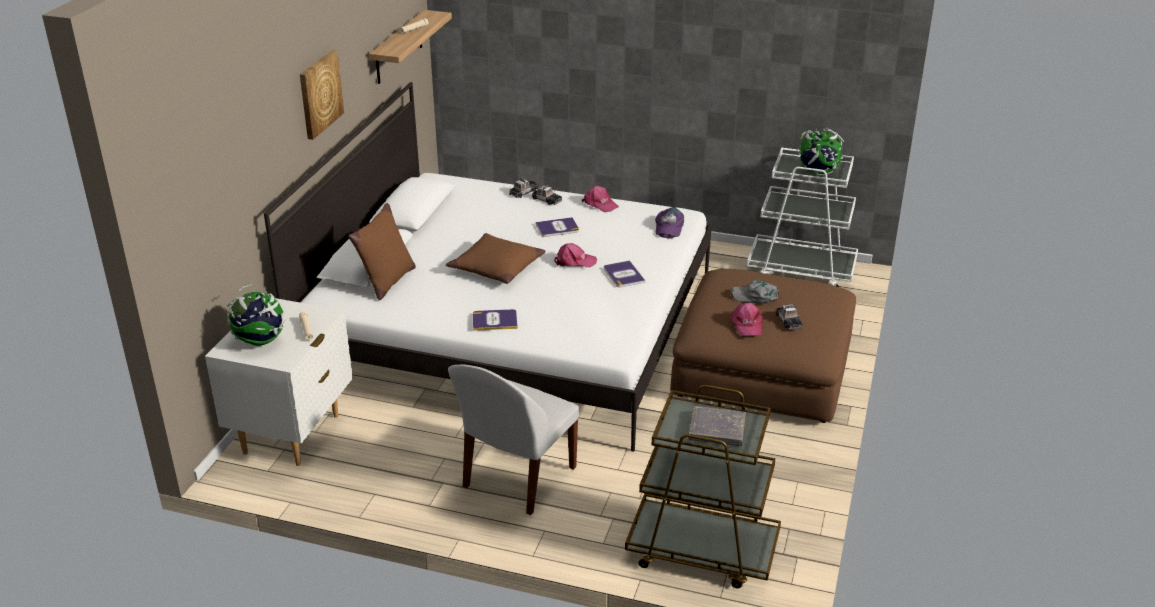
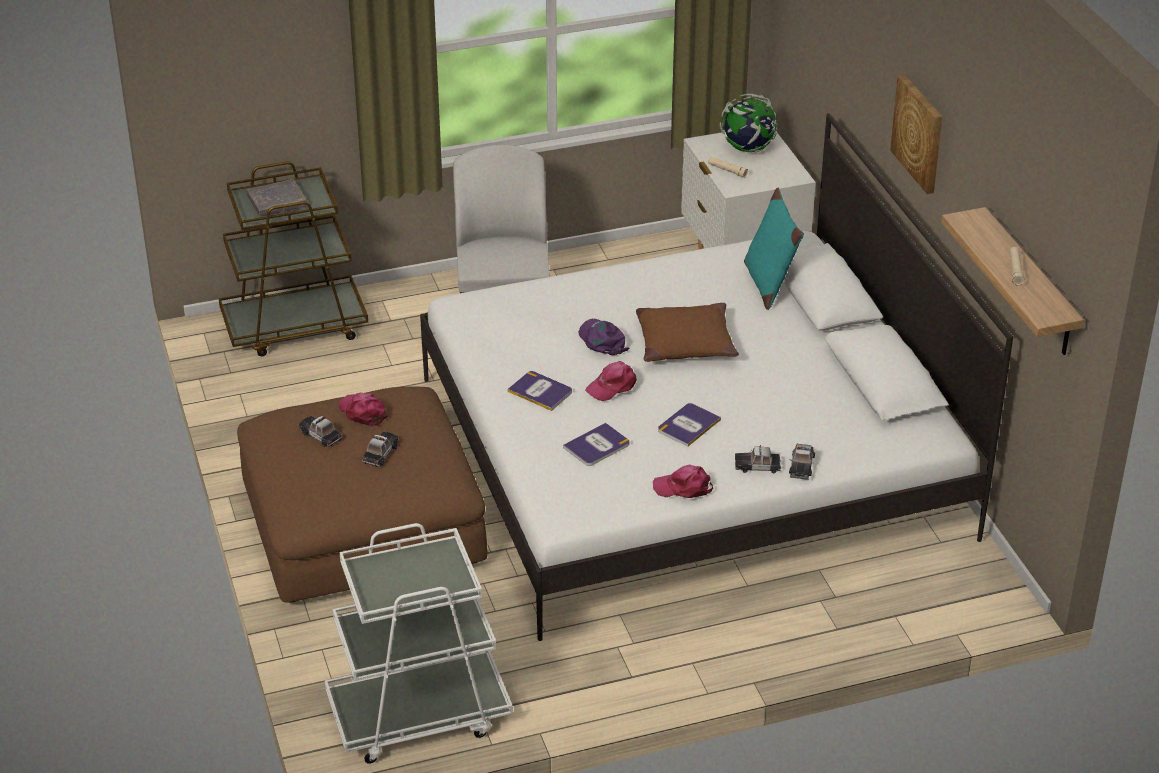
camera: 145 degrees right, 5 degrees up
(387, 282) = (769, 283): brown pillow -> turquoise pillow
(495, 321) = (608, 287): book -> book (597, 446)
(668, 227) = (559, 485): purple cap -> purple cap (602, 340)
(755, 296) = (381, 453): grey cap -> toy car
(817, 173) = (398, 573): globe -> none

